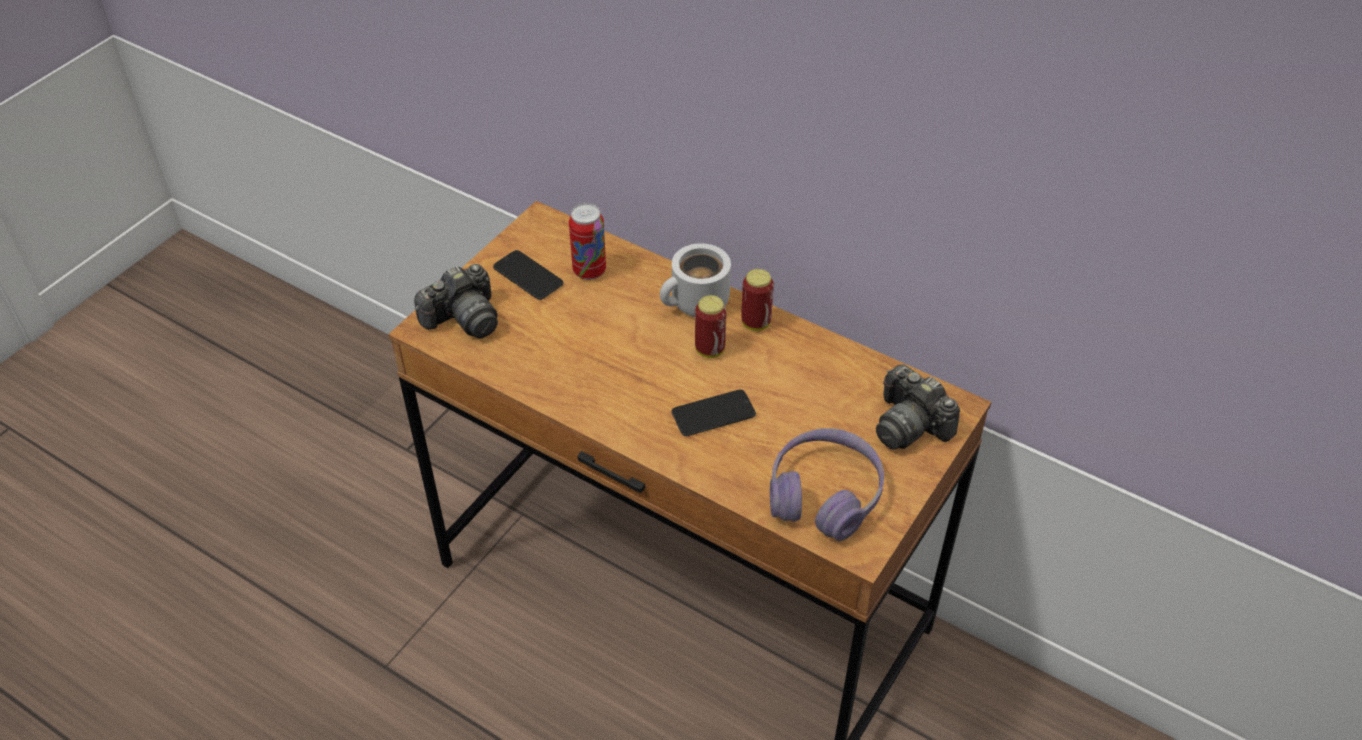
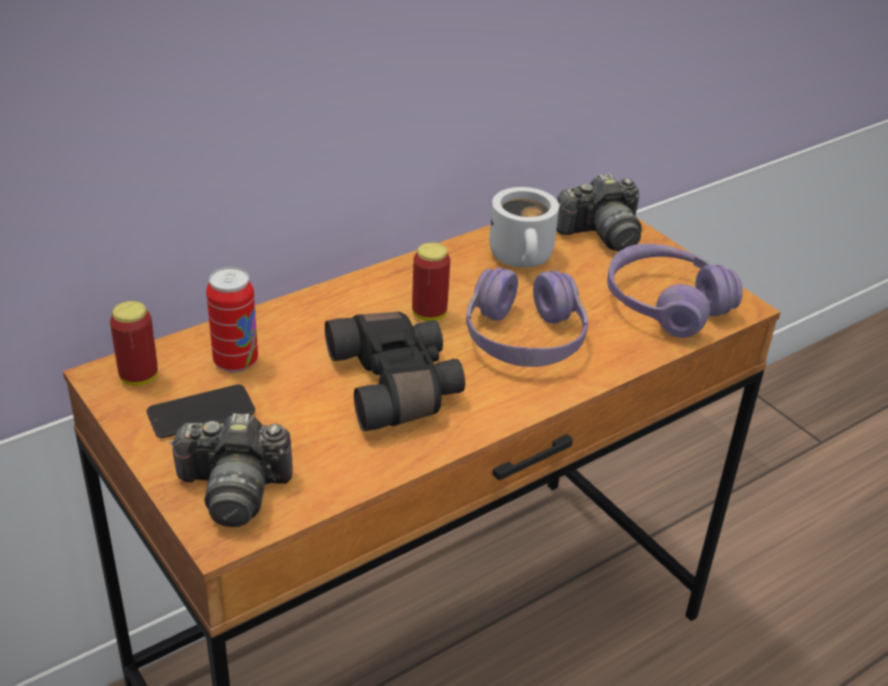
camera: 70 degrees left, 10 degrees down
(463, 319) = (234, 490): camera -> camera turned 105 degrees clockwise
(611, 360) = (397, 385): none -> black binoculars
(696, 305) = (355, 303): white mug -> white mug (524, 258)
(713, 414) = (524, 338): phone -> purple headphones
(755, 323) = (410, 275): can -> can (139, 377)

